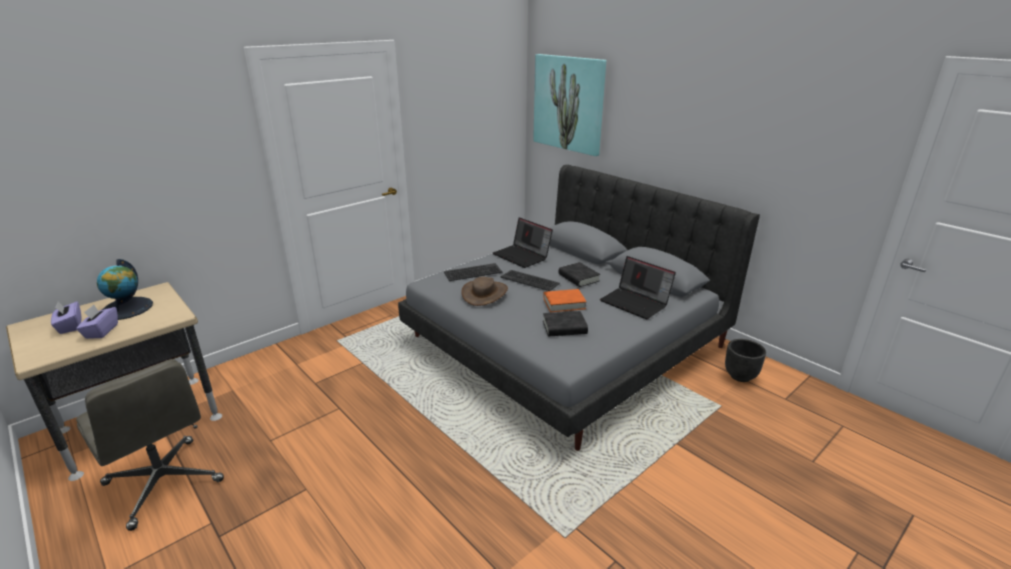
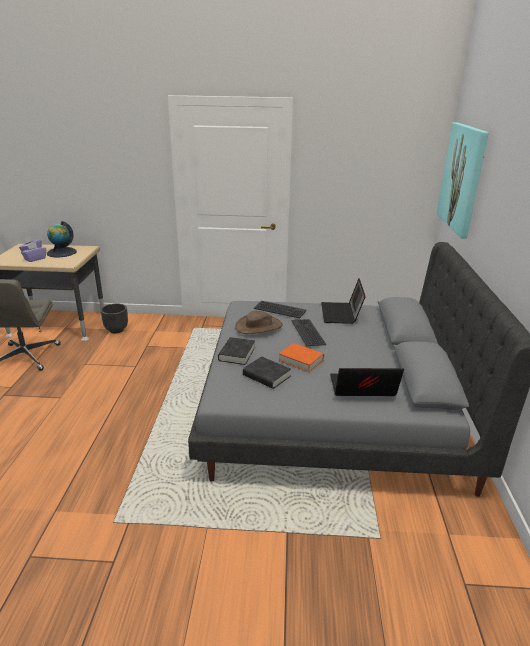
camera: 45 degrees right, 0 degrees up
(578, 278) = (352, 348): black book -> black book (237, 354)
(636, 302) = (361, 389): laptop -> laptop turned 90 degrees clockwise
(739, 376) = (449, 530): black planter -> black planter (116, 330)

